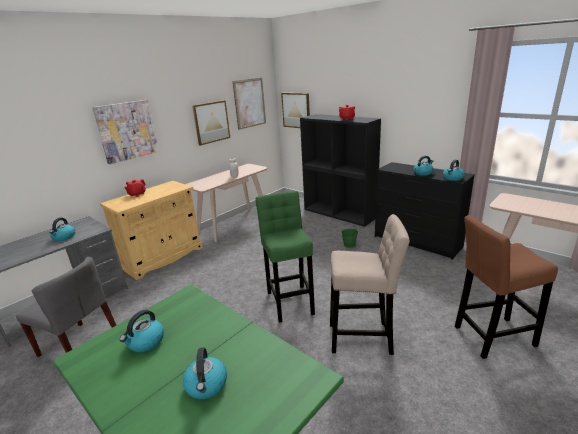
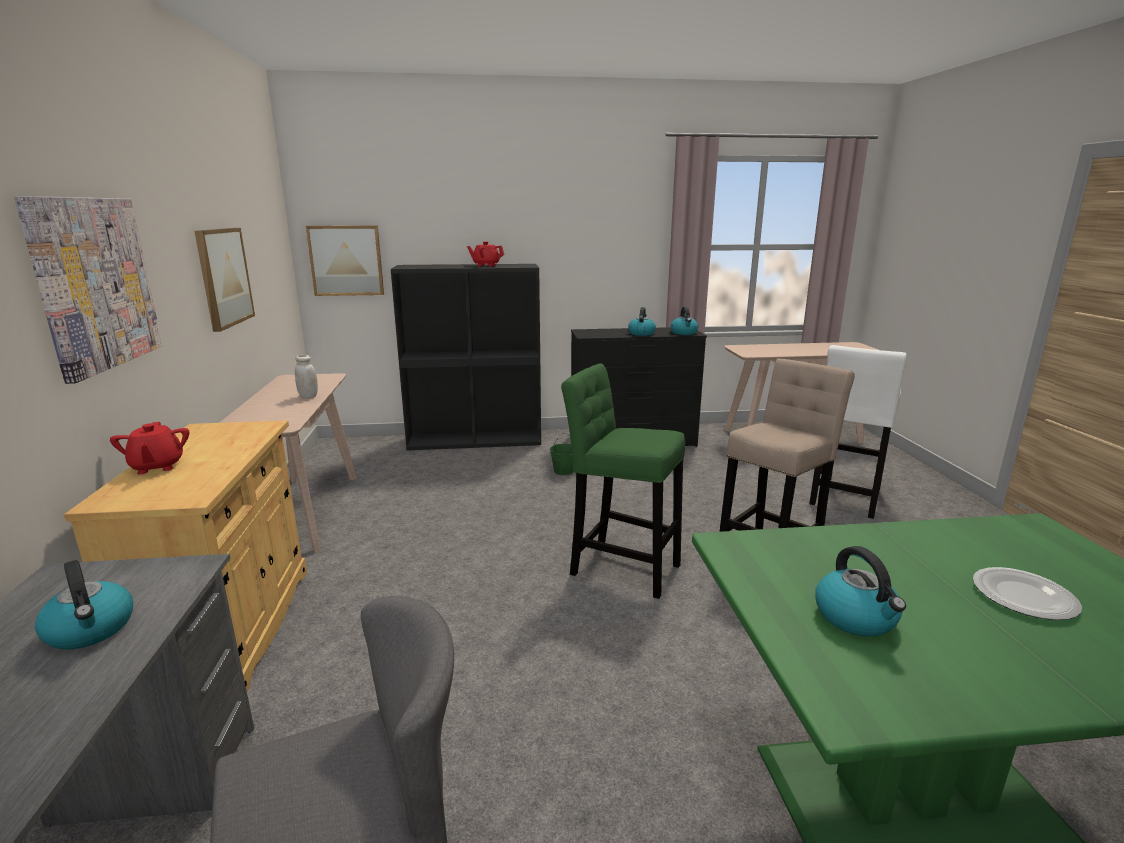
camera: 50 degrees left, 5 degrees down
(206, 385) = (1022, 596): kettle -> plate
(250, 103) = (264, 242): picture -> none
(490, 337) = (845, 499): brown stool -> white stool

